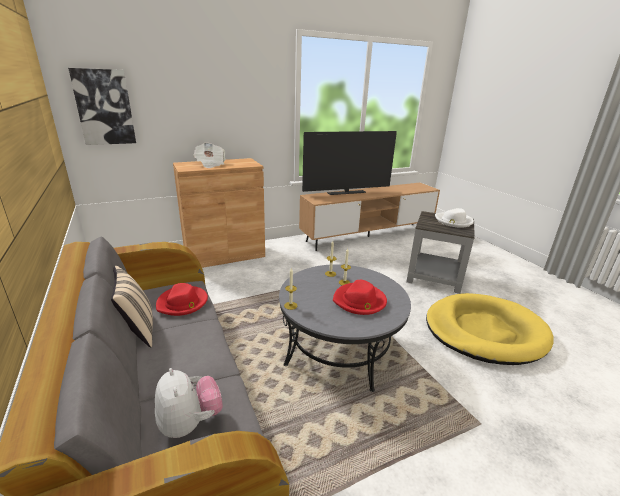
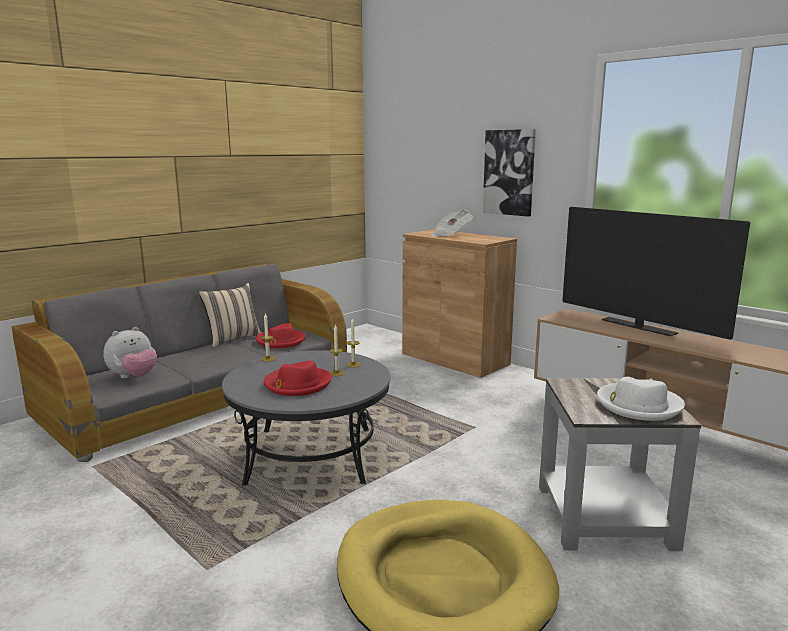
camera: 70 degrees right, 10 degrees down
(104, 107) = (394, 166): picture -> picture (509, 172)

